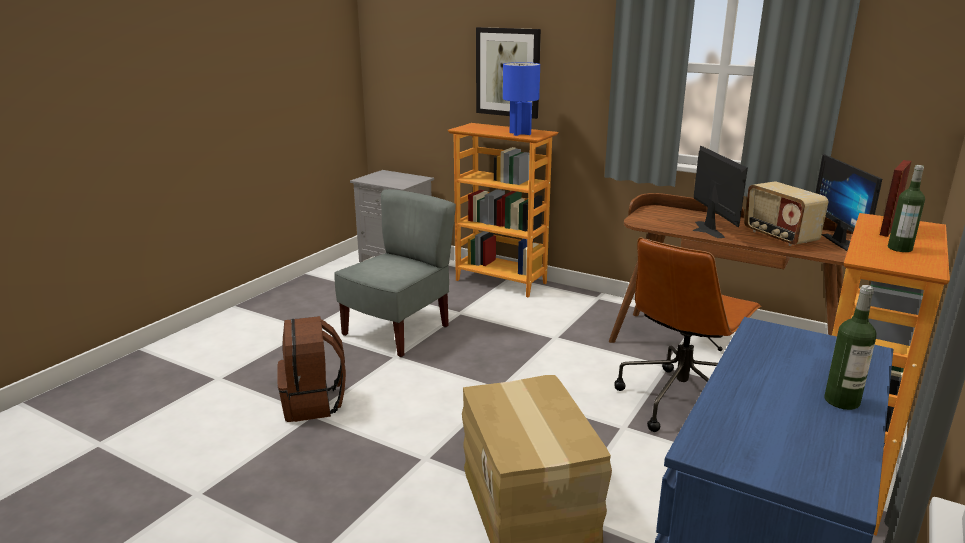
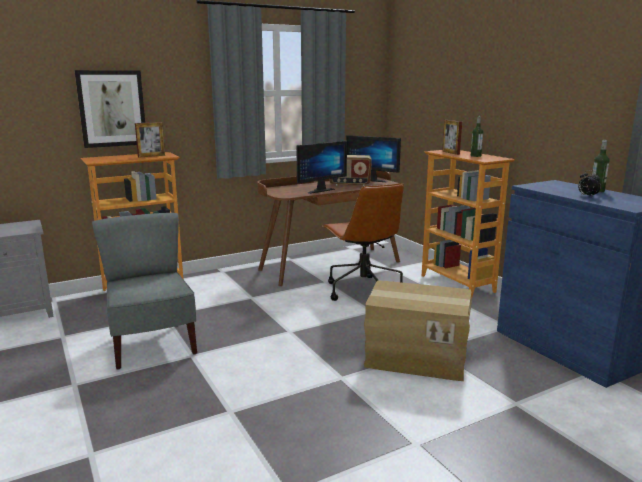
camera: 60 degrees left, 5 degrees down
(314, 404) = (214, 407): brown backpack -> none
(520, 133) = (151, 156): blue table lamp -> picture frame
(703, 230) = (318, 190): monitor -> monitor turned 120 degrees clockwise
(758, 392) = (587, 196): none -> alarm clock

